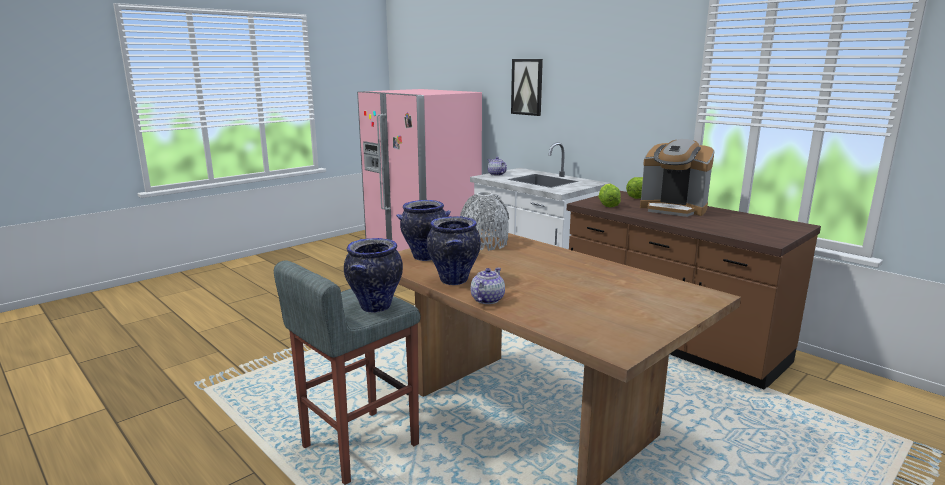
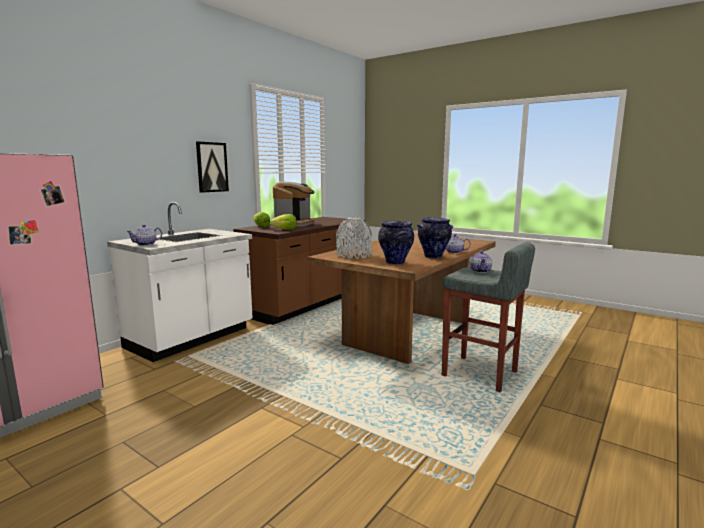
camera: 100 degrees left, 5 degrees down
(375, 307) = (480, 271): vase -> teapot
(527, 87) = (101, 150): picture -> picture (212, 167)

